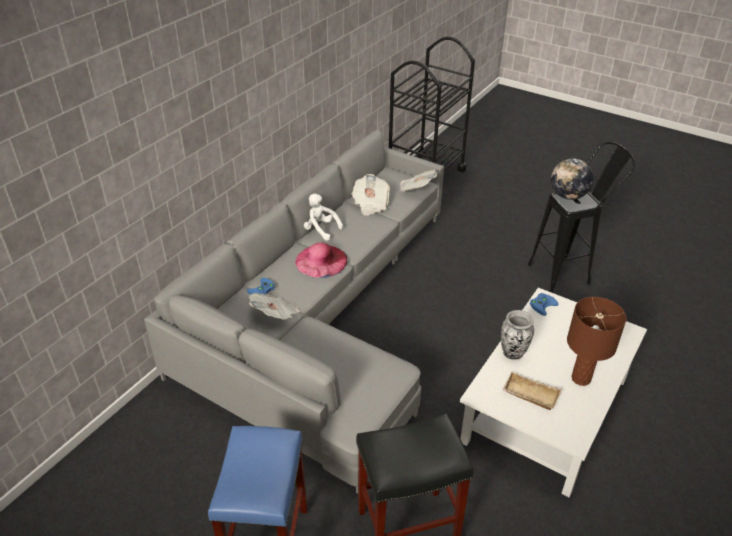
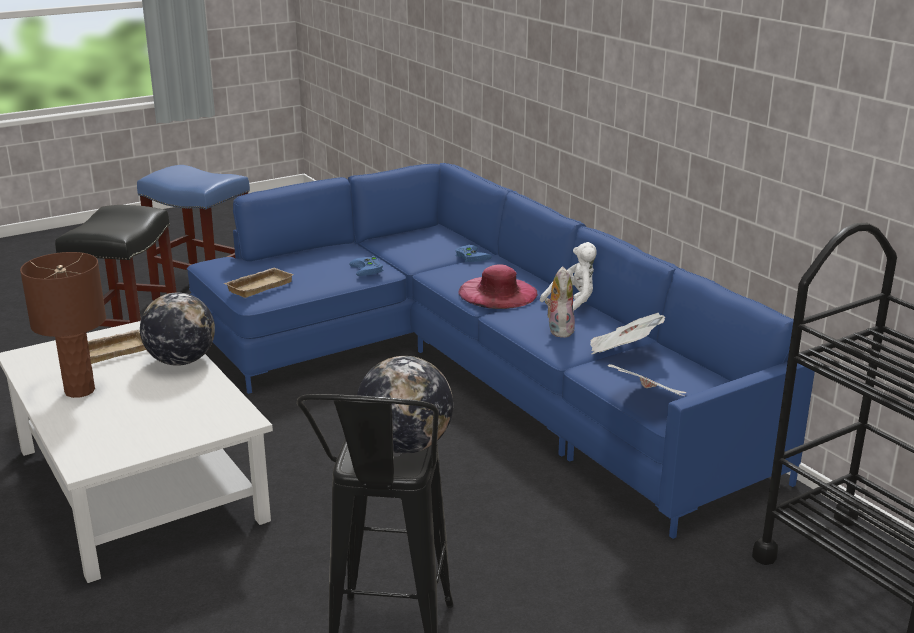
camera: 115 degrees right, 15 degrees down
(275, 315) = (418, 257): newspaper -> none
(321, 320) = (472, 371): grey sofa -> blue sofa
(359, 228) = (558, 330): none -> plush toy
(381, 374) = (259, 286): none -> beige tray
(513, 353) = (181, 361): vase -> globe
(542, 304) = (233, 413): blue game controller -> blue game controller (368, 269)

